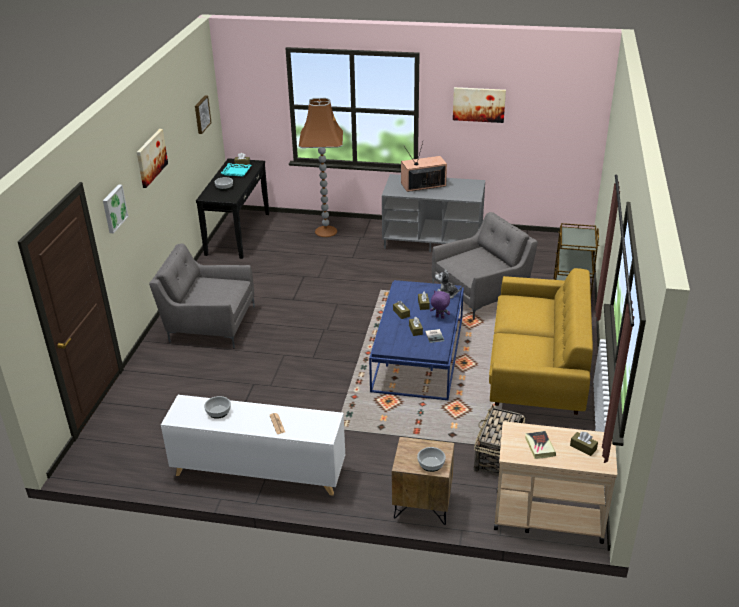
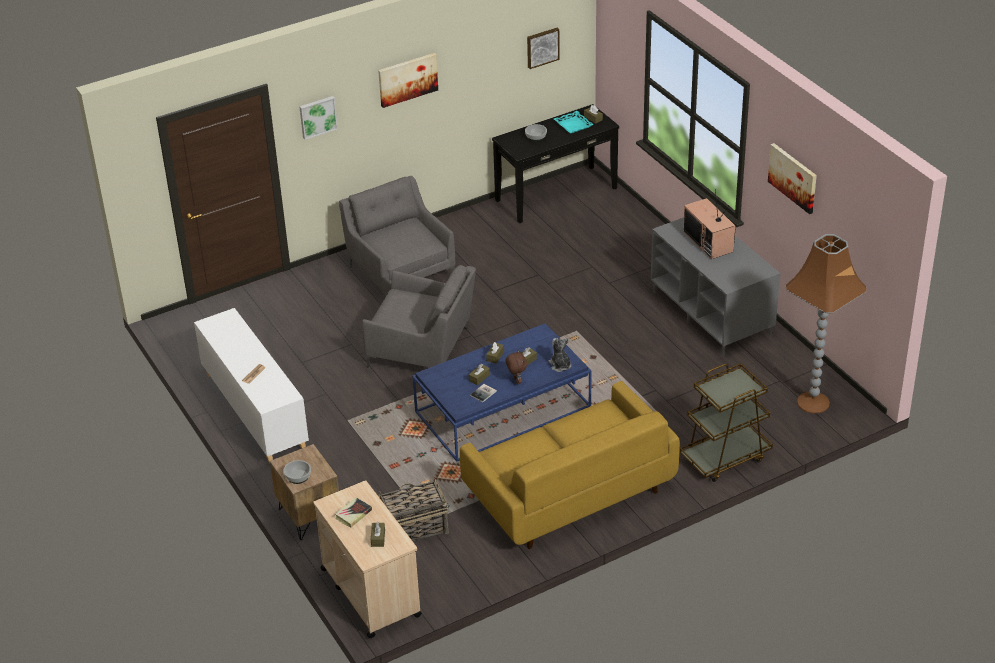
camera: 50 degrees right, 5 degrees up
(218, 411) = (236, 338): bowl -> none
(326, 231) = (634, 240): brown floor lamp -> brown floor lamp (814, 402)
(423, 185) = (709, 241): television -> television turned 150 degrees counterclockwise
(439, 317) = (516, 381): purple plush toy -> brown plush toy
(481, 293) = (654, 395): grey armchair -> grey armchair (423, 349)

